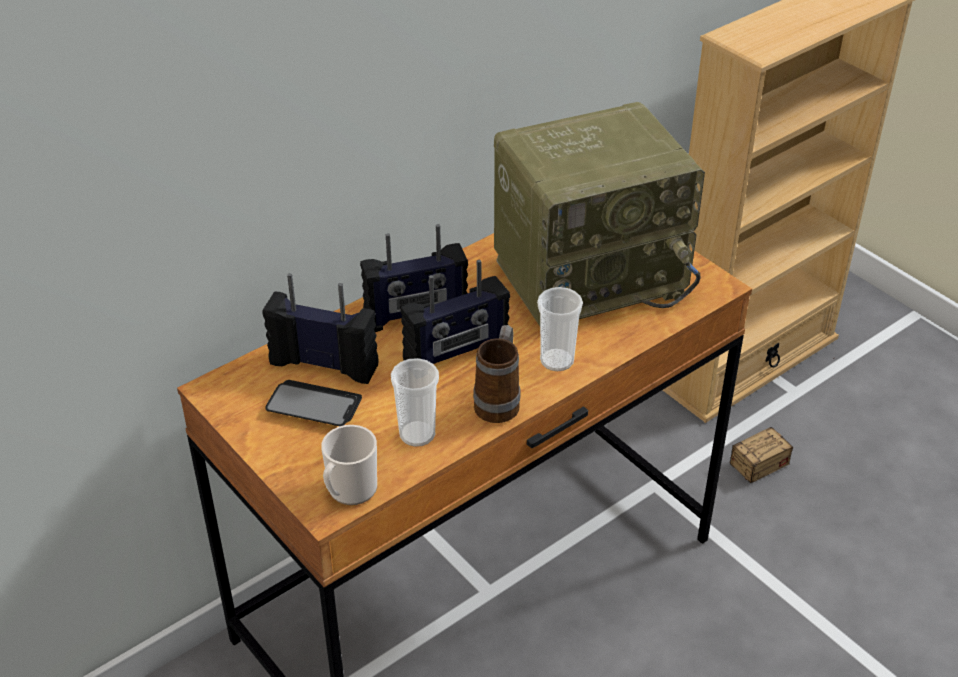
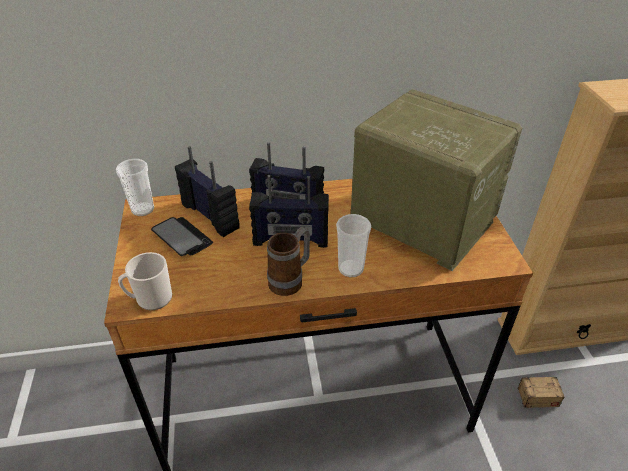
camera: 30 degrees right, 0 degrees up
(417, 434) = (222, 280): cup -> cup (143, 209)
(591, 275) = (419, 222): radio -> radio turned 150 degrees counterclockwise

